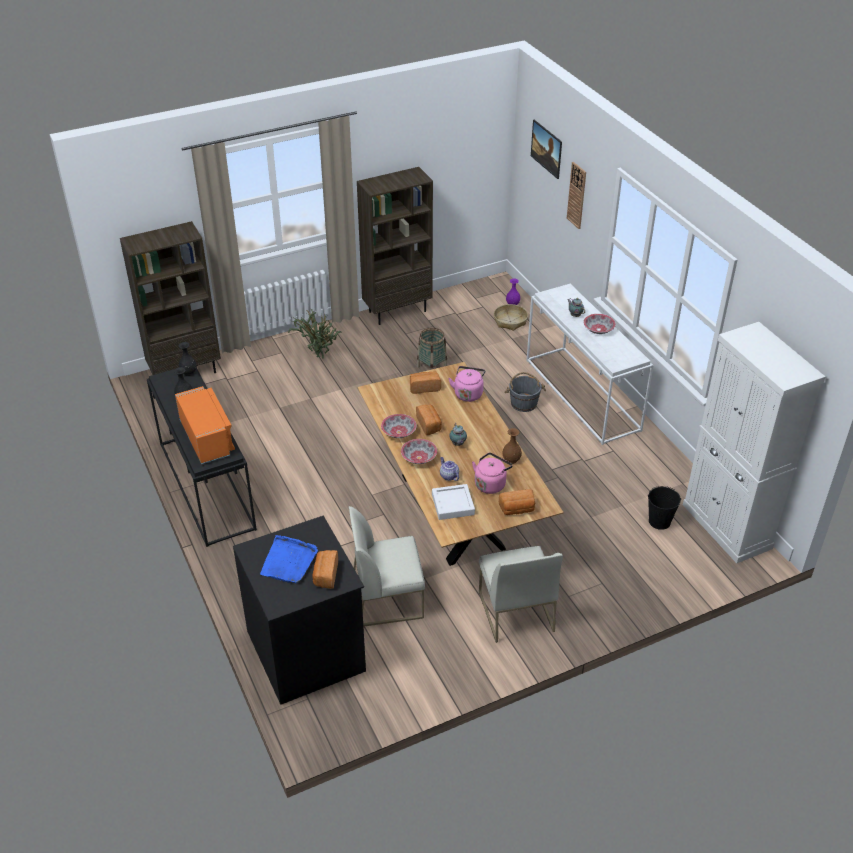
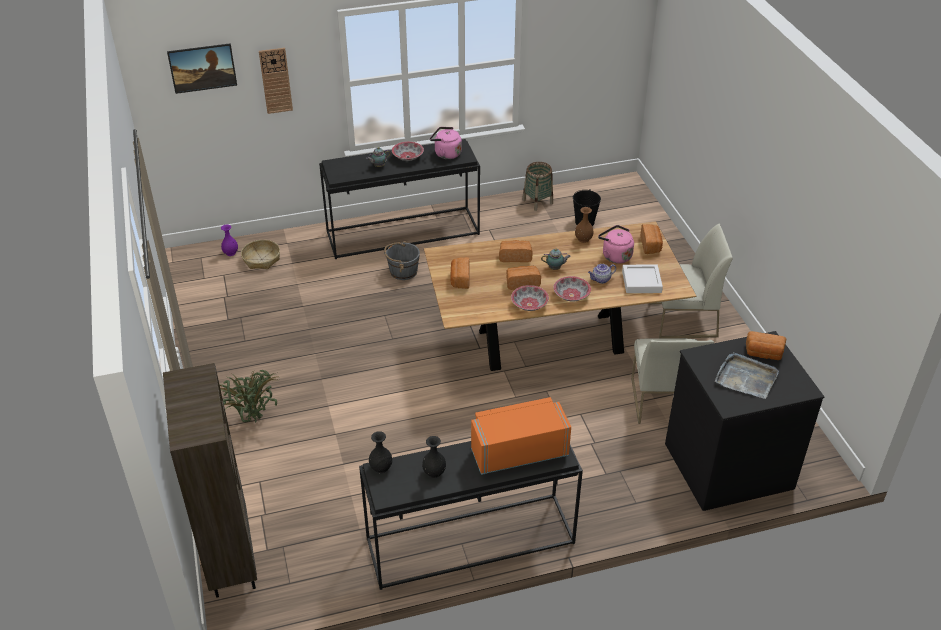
camera: 80 degrees left, 0 degrees up
(289, 561) = (746, 378): blue tray -> grey tray
(397, 311) = (196, 342): brown bookcase -> none
(432, 367) = (316, 327): basket -> basket (537, 202)
(468, 393) = (477, 252): pink kettle -> pink kettle (446, 154)
(468, 417) = (515, 257): none -> bread
(583, 395) = (403, 232): white console table -> black console table
(726, 526) = (596, 190): white cabinet -> none

